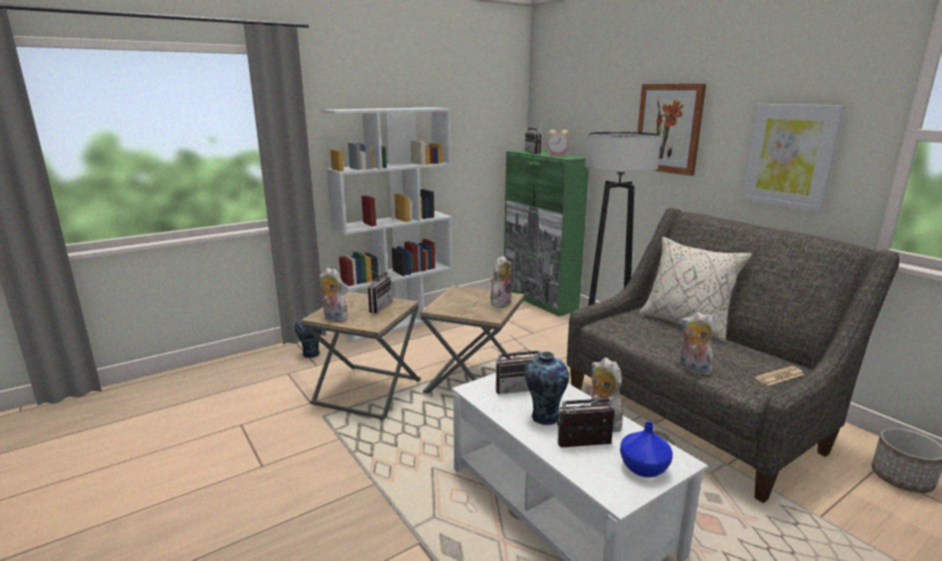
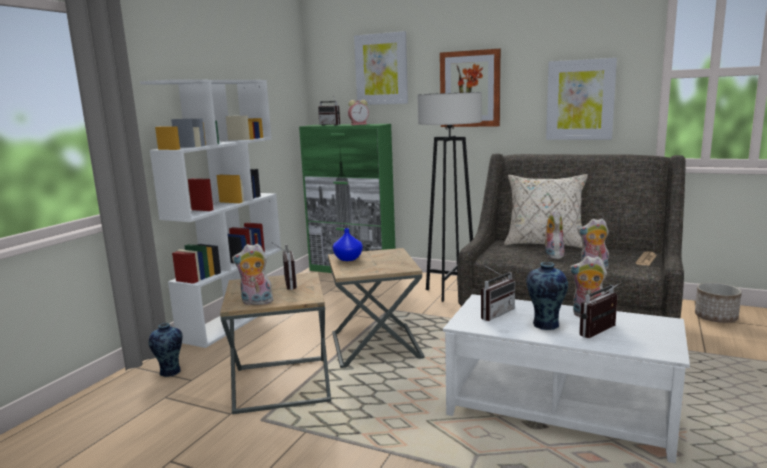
camera: 30 degrees left, 5 degrees down
(500, 303) = (395, 257): plush toy -> plush toy (552, 255)
(589, 98) = (381, 69): none -> picture
(644, 468) = (655, 332): blue vase -> blue vase (348, 258)

